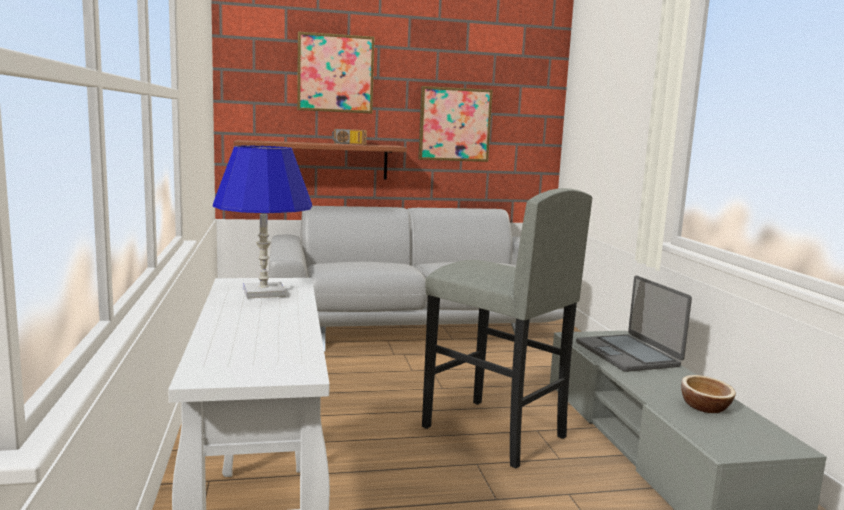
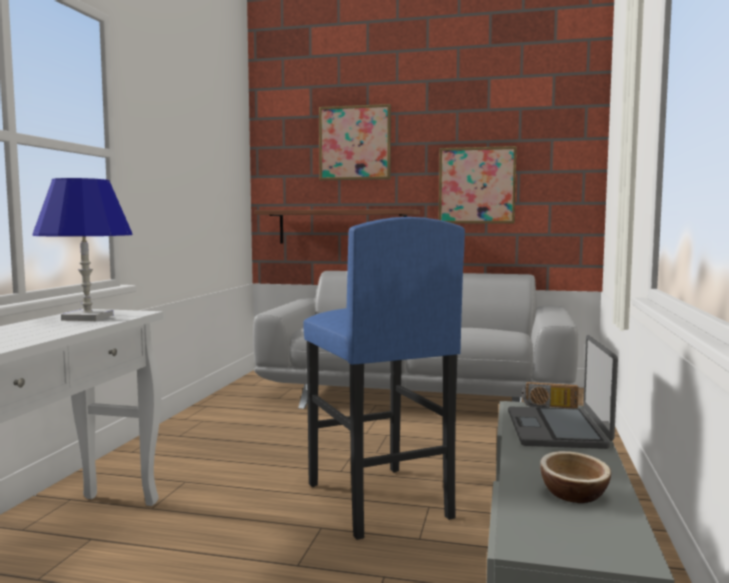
camera: 25 degrees right, 5 degrees down
(349, 144) = (364, 209): radio -> radio (549, 407)
(493, 432) = (377, 501): grey stool -> blue stool

